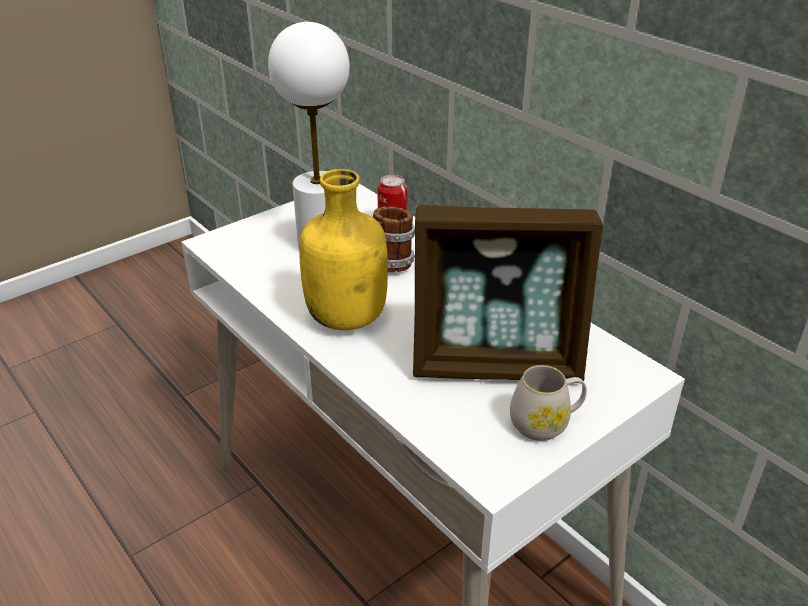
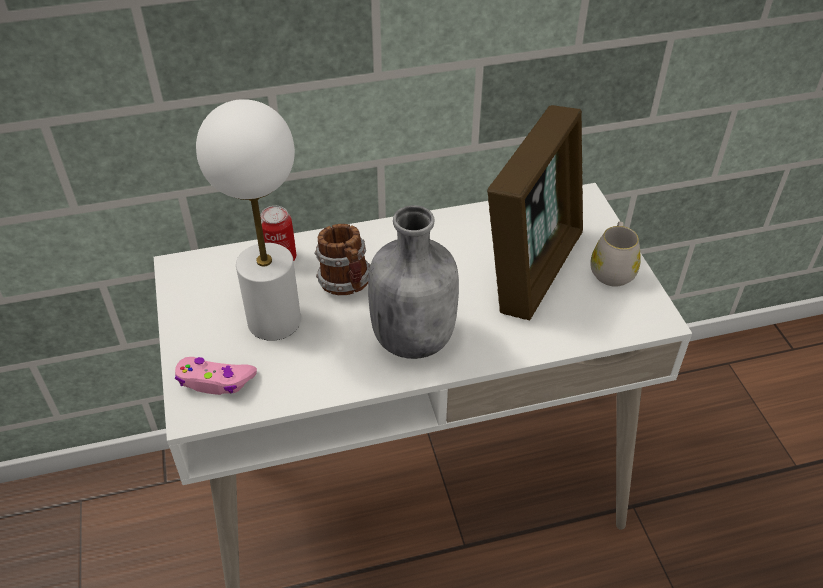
camera: 65 degrees left, 10 degrees up
(244, 241) = (215, 381): none -> pink game controller
(348, 317) = (413, 337): yellow bottle -> grey bottle

